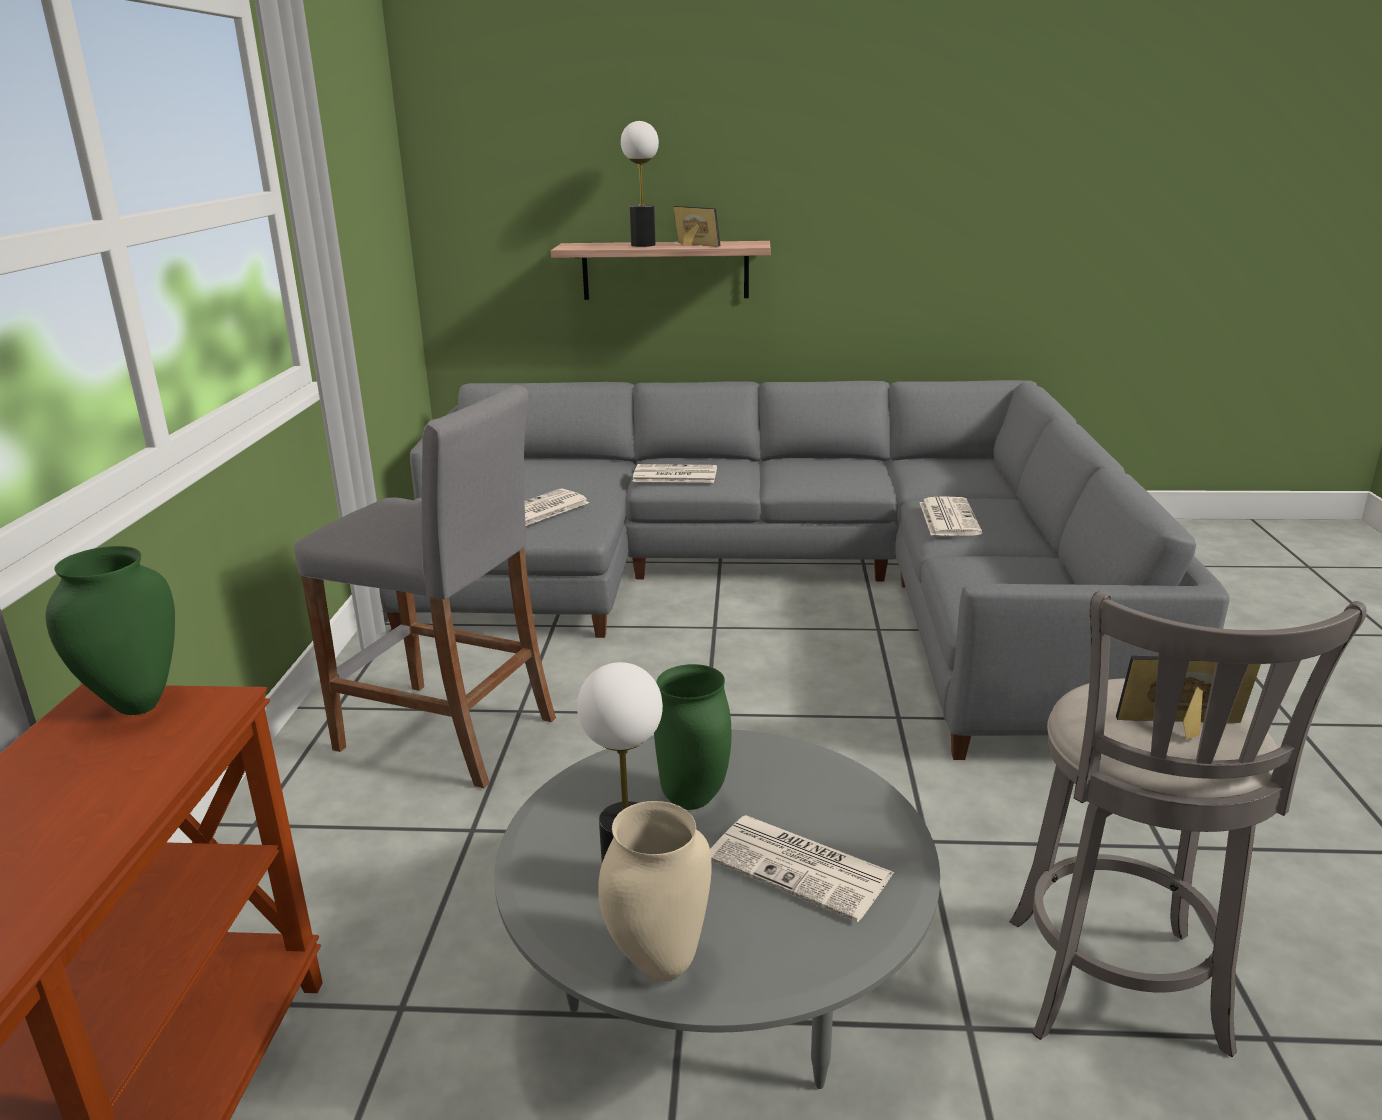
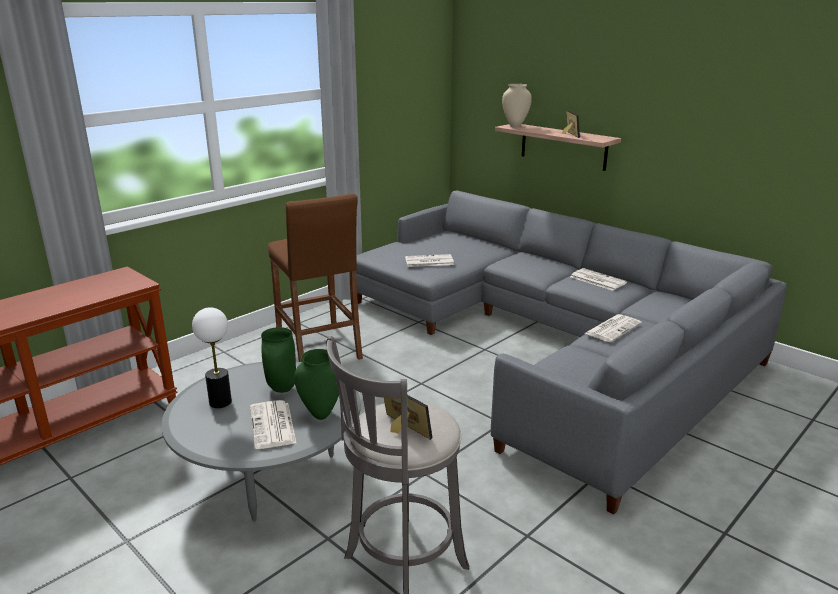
camera: 40 degrees right, 0 degrees up
(137, 706) = (125, 277): green vase -> green vase (321, 415)
(447, 734) = (319, 348): grey stool -> brown stool
(643, 245) = (545, 130): table lamp -> none
(660, 967) = (187, 428): beige vase -> beige vase (515, 126)
(674, 475) = (515, 263): newspaper -> newspaper (597, 280)

